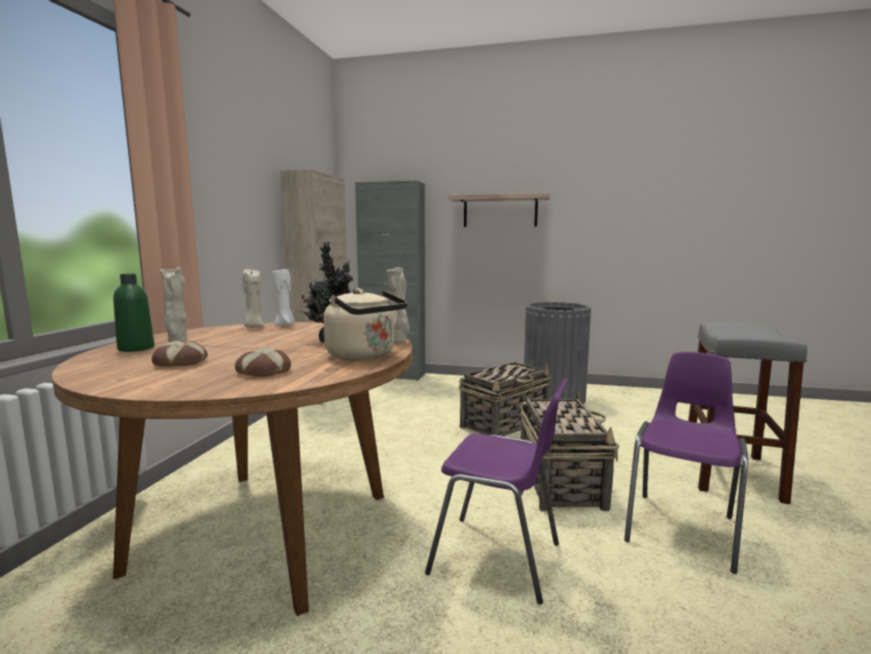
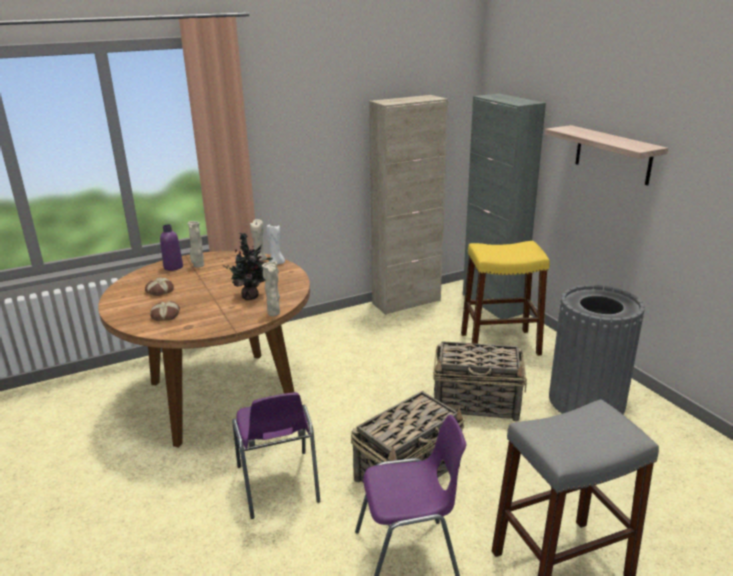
camera: 50 degrees right, 15 degrees up
(136, 348) = (173, 267): green bottle -> purple bottle
(364, 356) = (224, 322): beige kettle -> none
(446, 391) = (500, 344): none -> yellow stool

